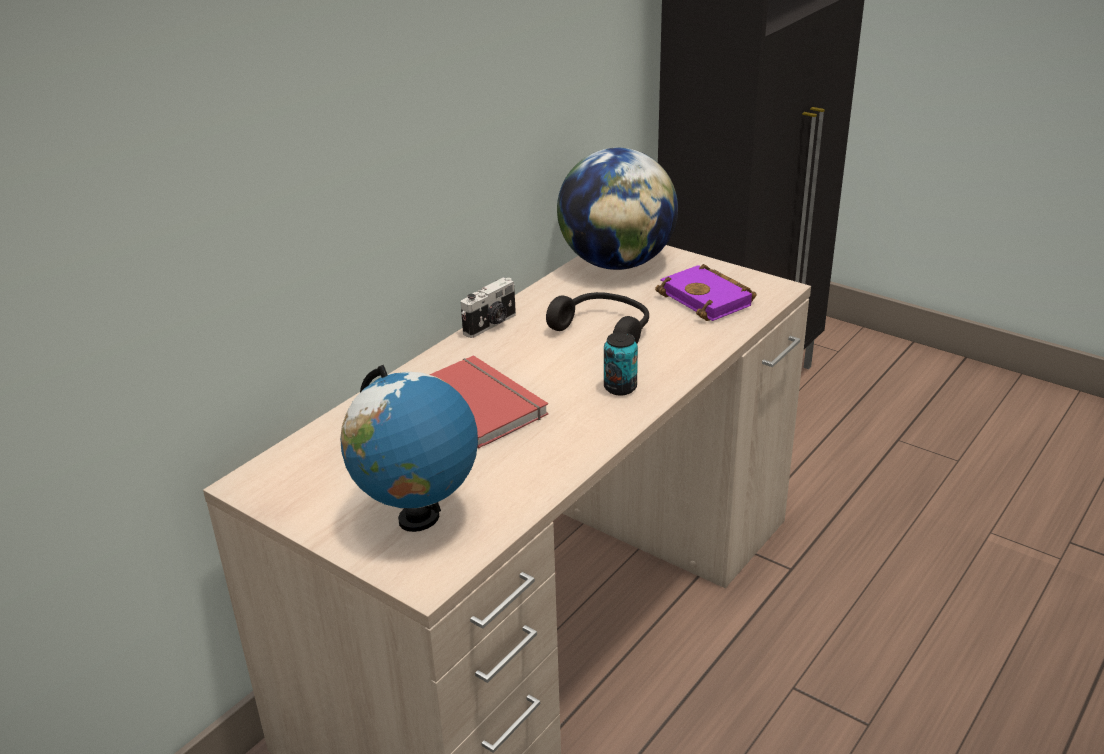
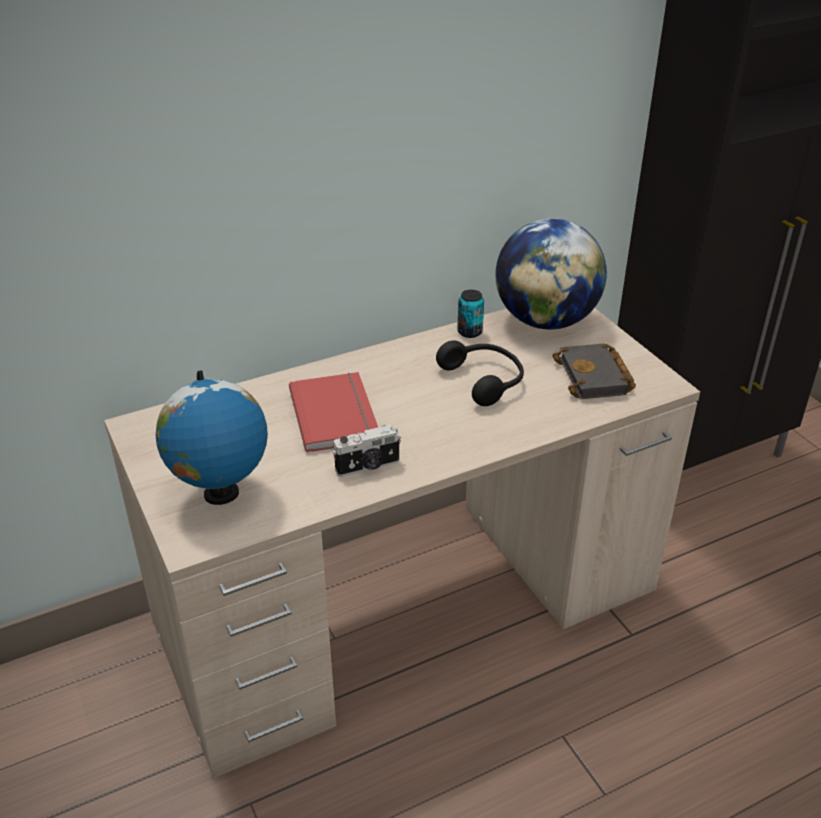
camera: 25 degrees right, 5 degrees up
(491, 324) = (400, 348): camera -> camera (368, 467)
(620, 388) = (454, 436): can -> can (469, 332)
(709, 299) = (596, 378): purple book -> black book

